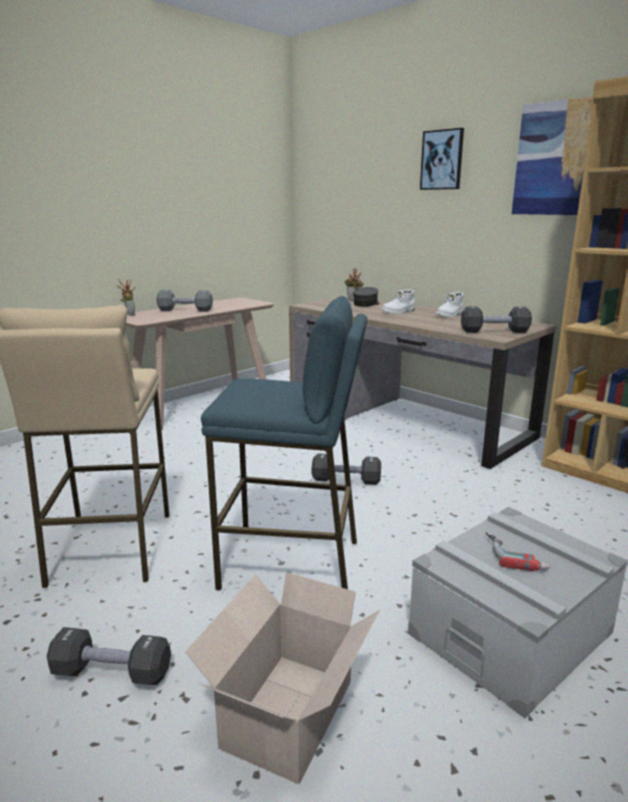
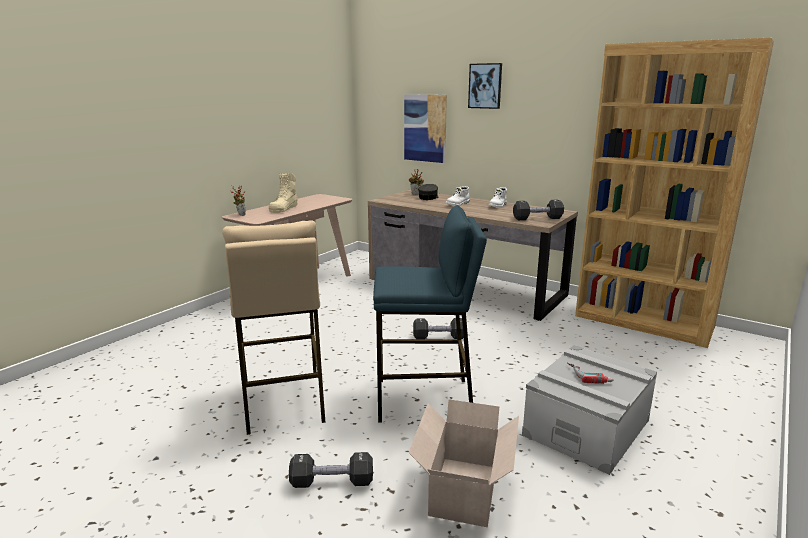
camera: 10 degrees left, 0 degrees up
(185, 310) = (284, 208): grey dumbbell -> beige boot
(556, 159) = (573, 90): picture -> picture (425, 128)

